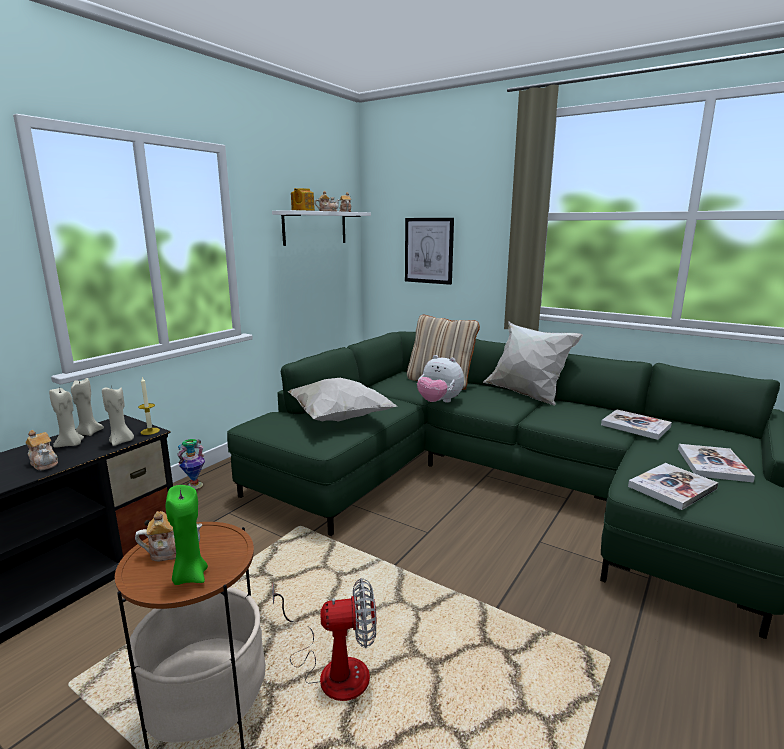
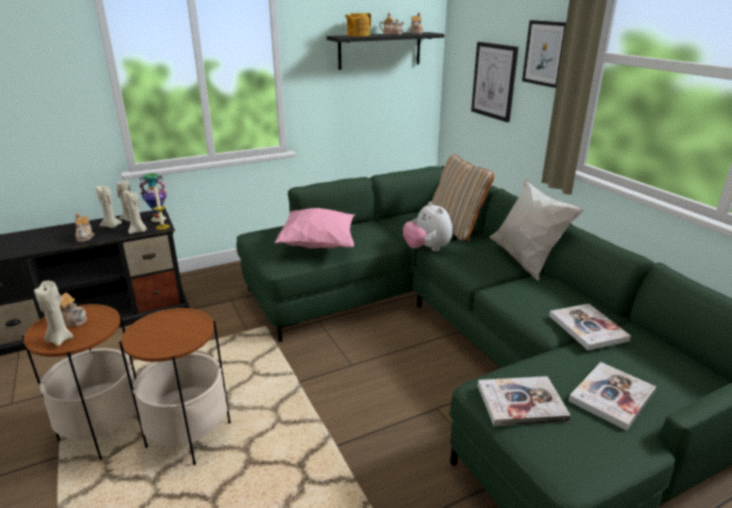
camera: 30 degrees right, 10 degrees up
(190, 576) = (60, 339): green candle -> beige candle
(194, 486) = (229, 271): vase -> vase (158, 219)
(315, 228) = (380, 50): white shelf -> black shelf
(332, 669) = (189, 435): fan -> side table
(337, 418) = (318, 245): white pillow -> pink pillow
(485, 220) = (545, 53): none -> picture

